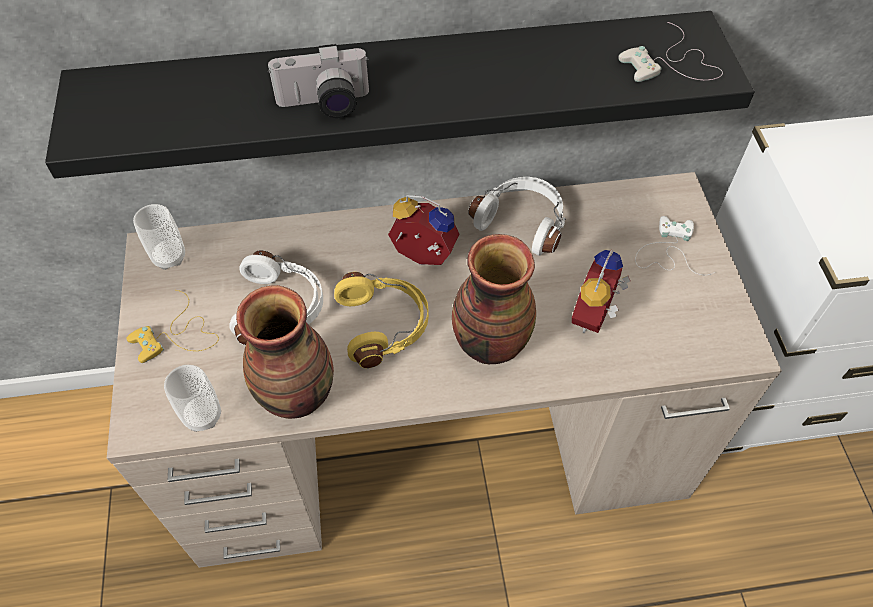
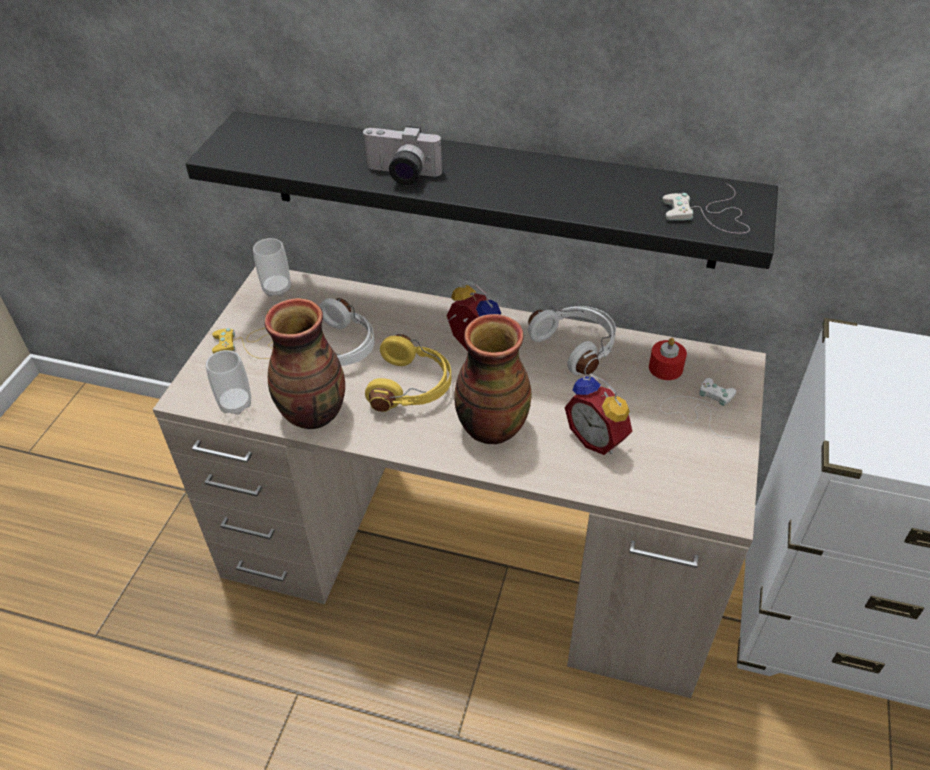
camera: 25 degrees right, 10 degrees down
(596, 317) = (598, 438): alarm clock -> alarm clock turned 90 degrees counterclockwise
(616, 218) = (665, 368): none -> red candle

